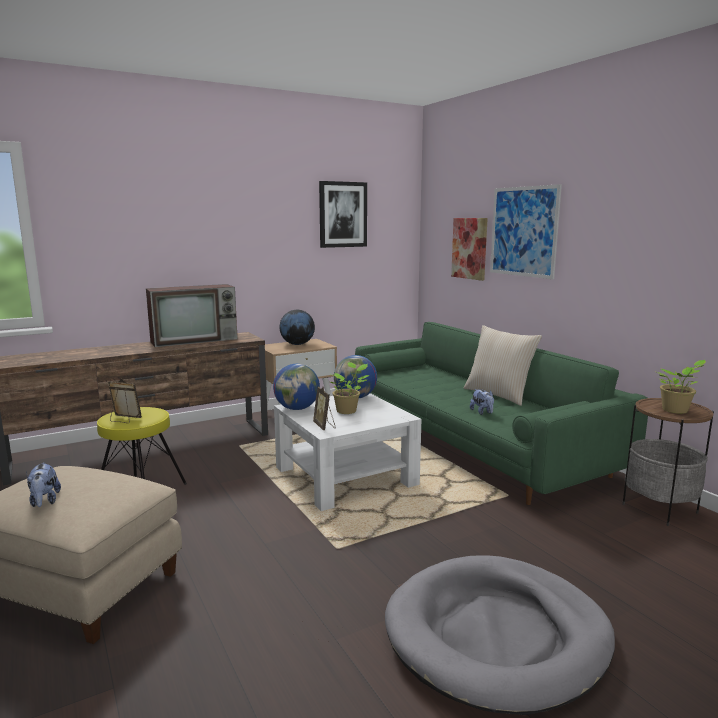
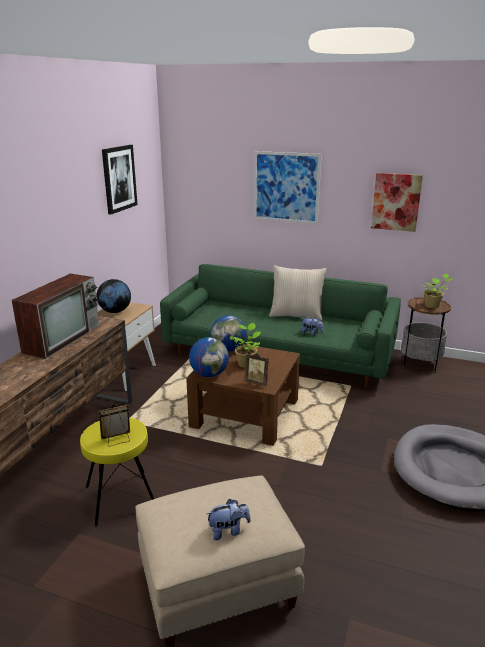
camera: 40 degrees left, 10 degrees up
(44, 501) = (228, 531): plush toy -> plush toy turned 45 degrees counterclockwise
(345, 476) = (245, 413): white coffee table -> brown coffee table
(469, 248) = (228, 199): picture -> picture (396, 202)

